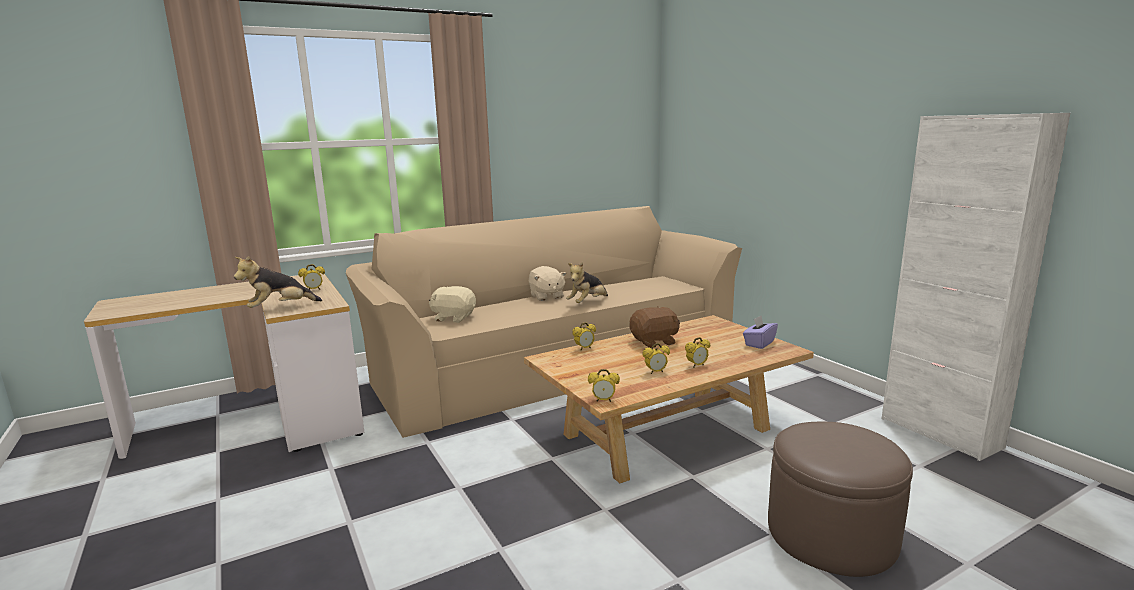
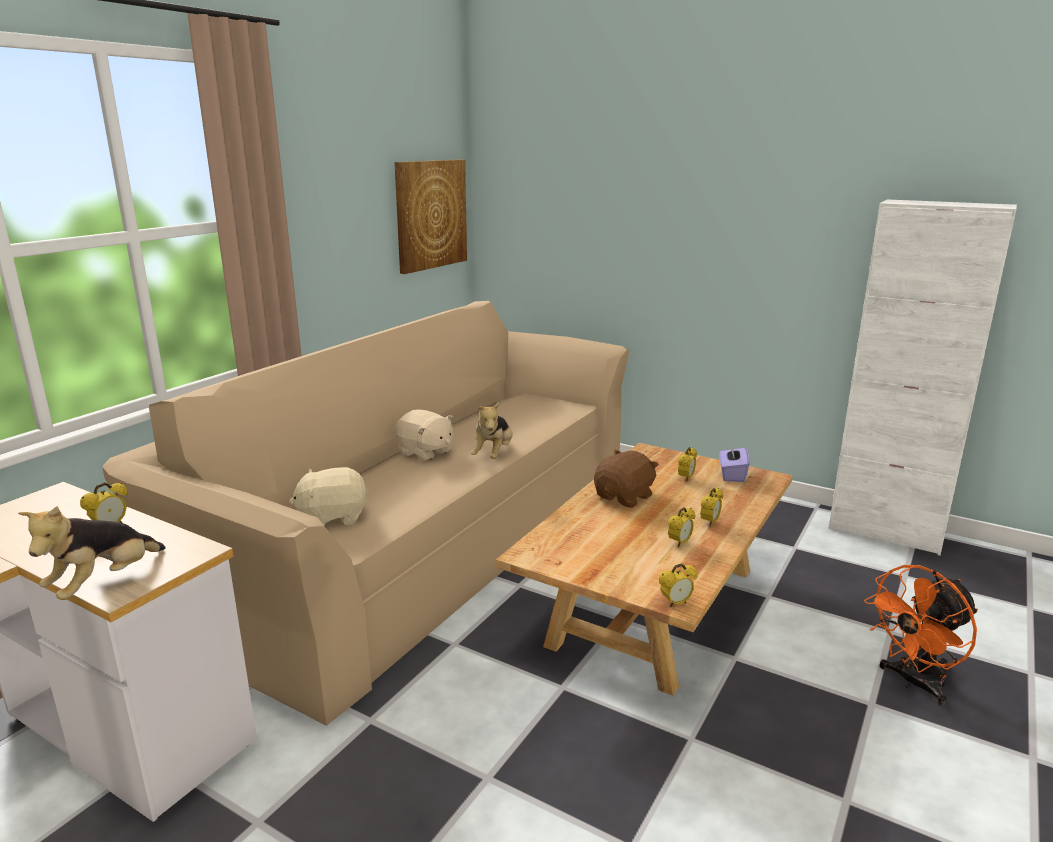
camera: 30 degrees left, 5 degrees up
(584, 348) = (557, 526): alarm clock -> alarm clock (686, 478)
(620, 143) = (430, 214): none -> picture
(831, 534) = (914, 683): brown ottoman -> orange fan

